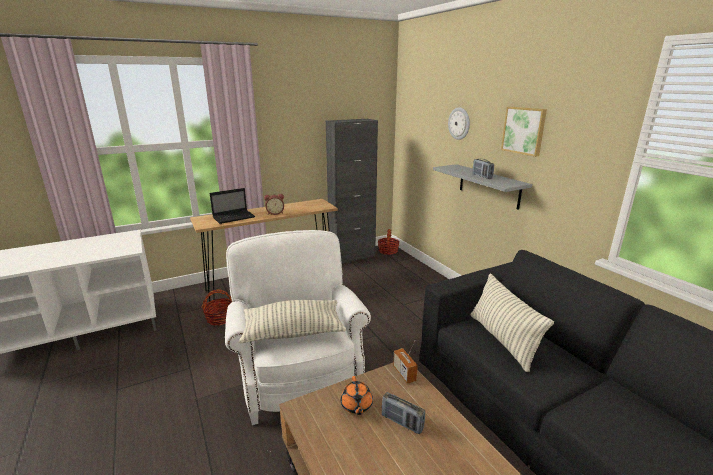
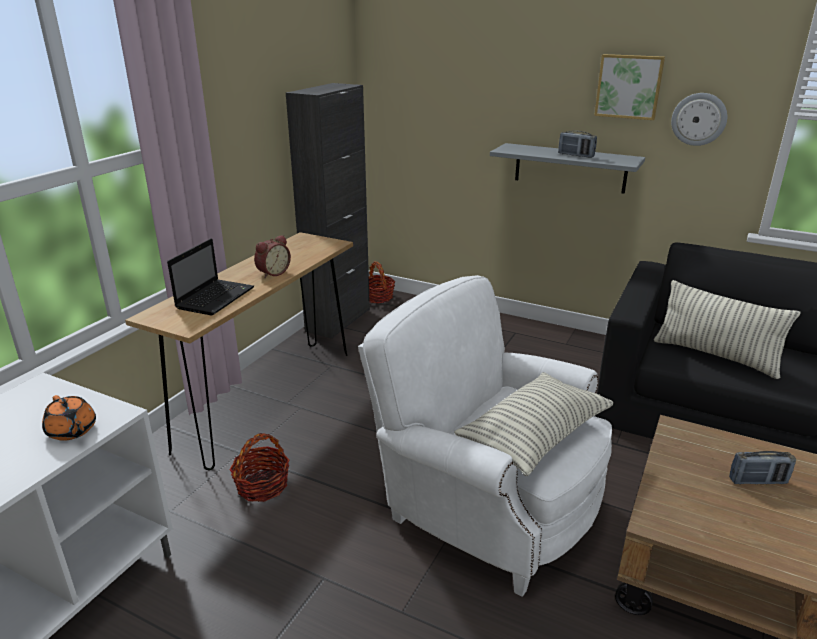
camera: 35 degrees left, 5 degrees up
(356, 406) = (698, 488): orange teapot -> orange teapot (72, 431)
(404, 373) = (685, 432): radio -> none
(459, 123) = (507, 82): wall clock -> wall clock (699, 119)

